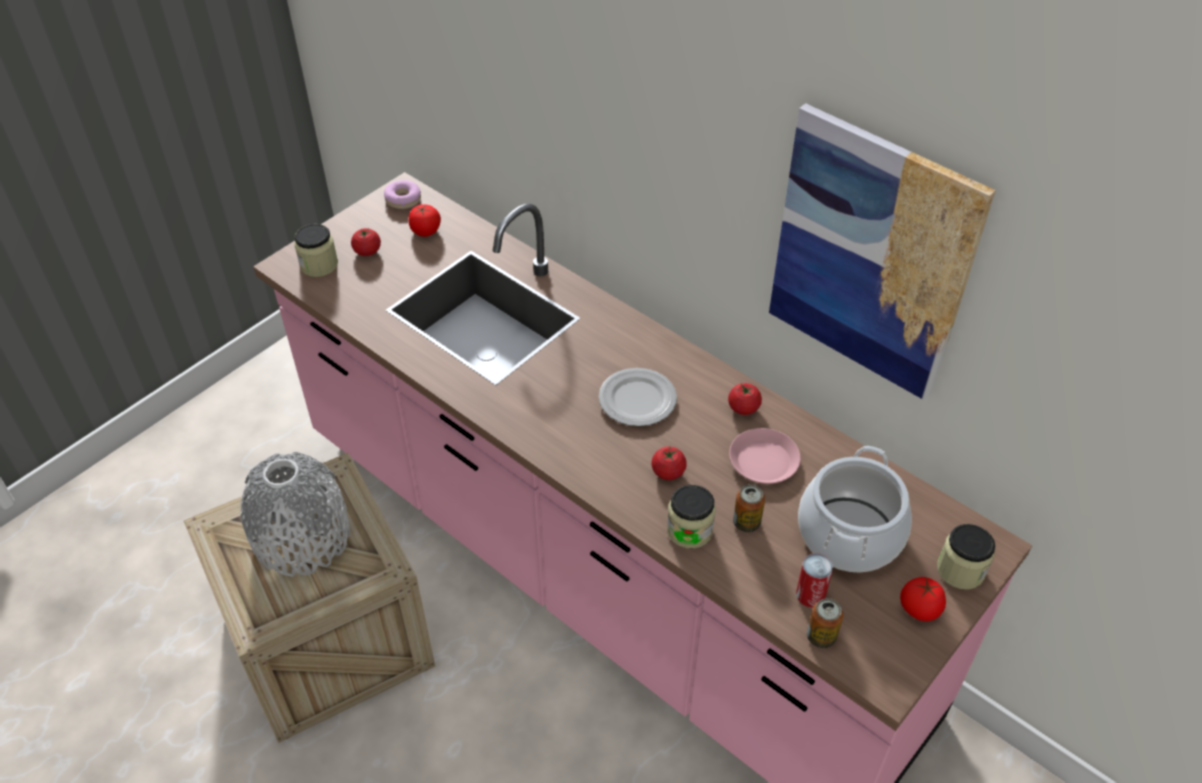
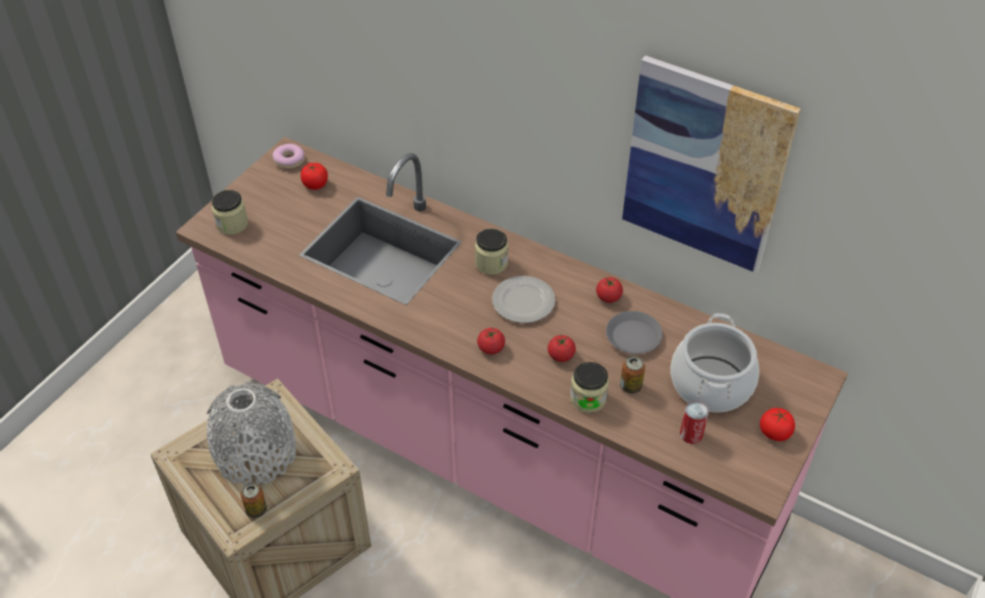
camera: 10 degrees left, 0 degrees up
(367, 251) = (270, 207): tomato -> tomato (491, 348)
(764, 460) = (633, 336): pink plate -> grey plate
(821, 636) = (706, 464): can -> can (256, 510)
(960, 570) = (799, 399): jar -> jar (491, 263)

